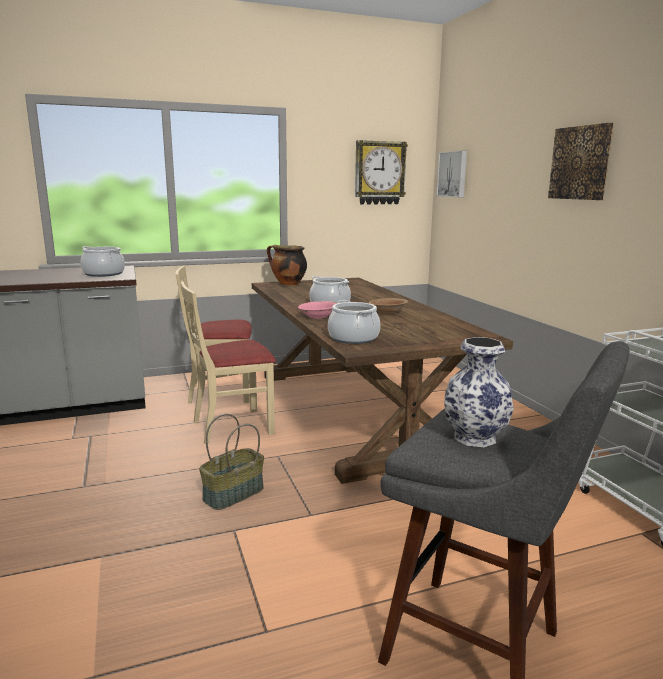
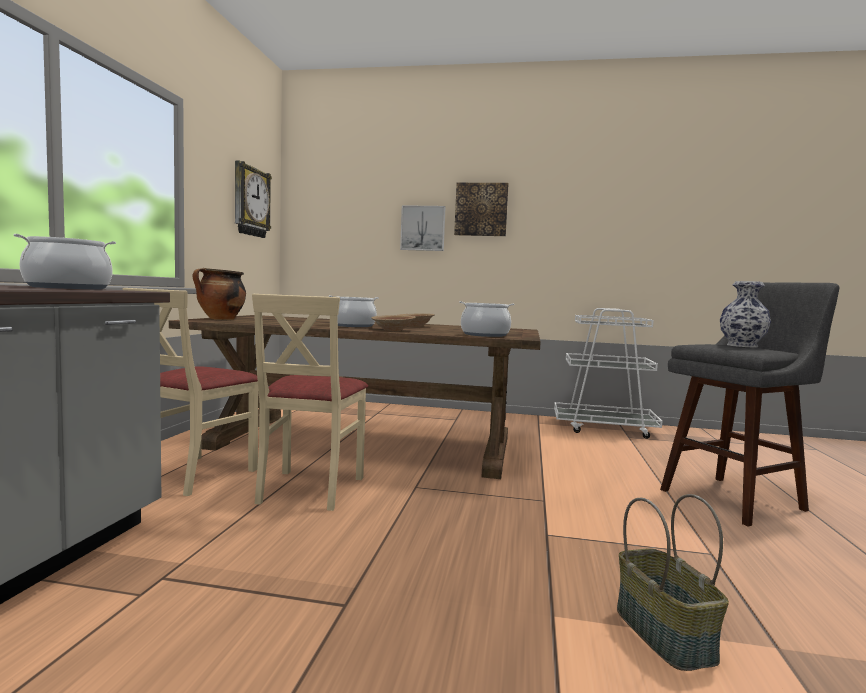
camera: 60 degrees left, 10 degrees down
(233, 494) = (475, 521): basket -> basket (666, 634)
(318, 317) = (393, 330): pink bowl -> brown bowl
(453, 174) = (316, 213): picture -> picture (423, 228)

